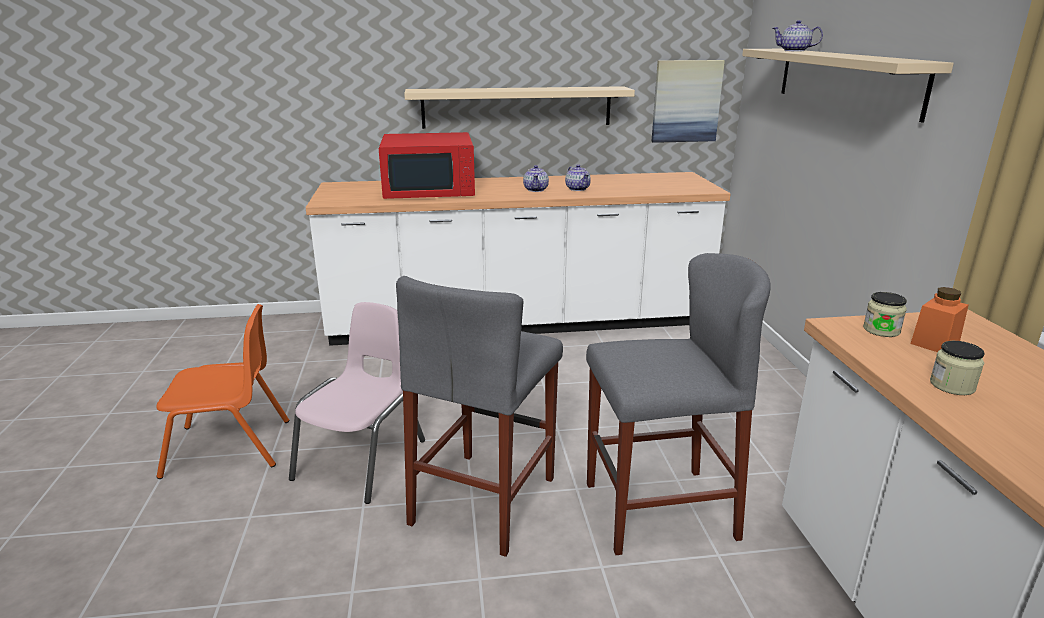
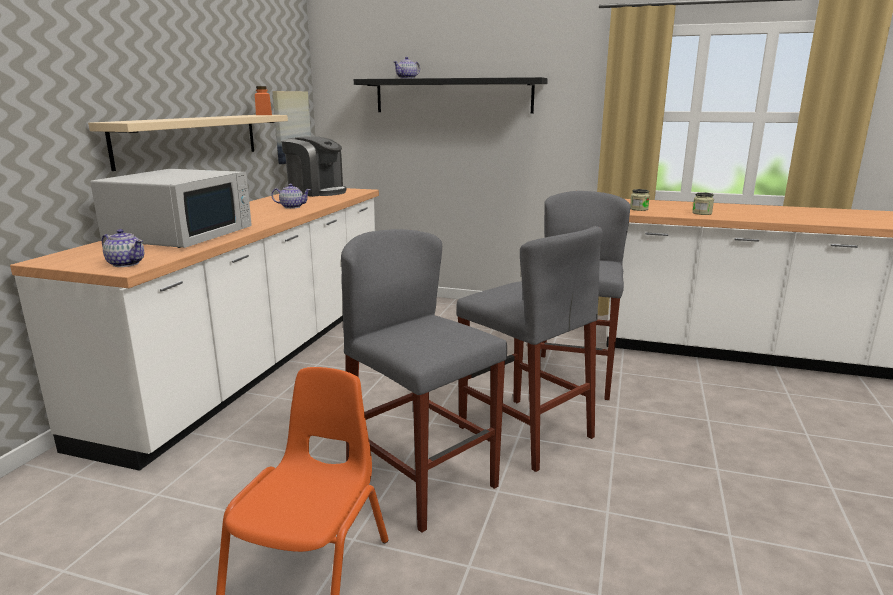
camera: 65 degrees left, 5 degrees down
(362, 460) = (422, 480): pink chair -> grey stool
(430, 189) = (182, 235): red microwave -> white microwave
(536, 190) = (268, 214): teapot -> teapot (126, 263)
(666, 180) = (316, 192): none -> coffee machine
(846, 80) = (453, 96): beige shelf -> black shelf
(935, 343) = (657, 207): orange jar -> orange jar (263, 114)

